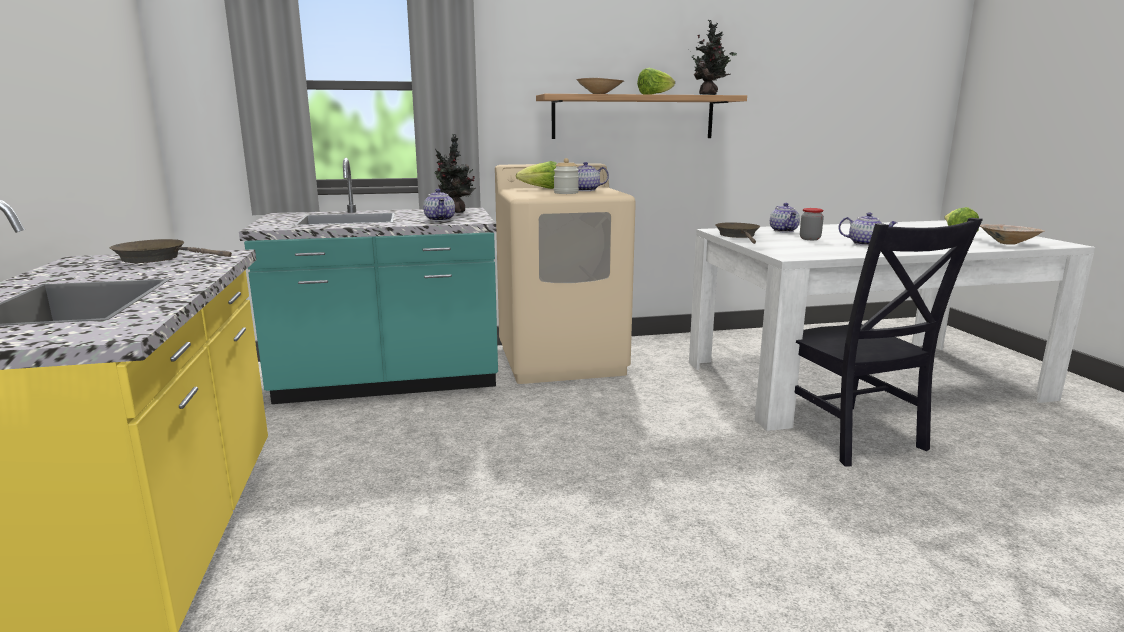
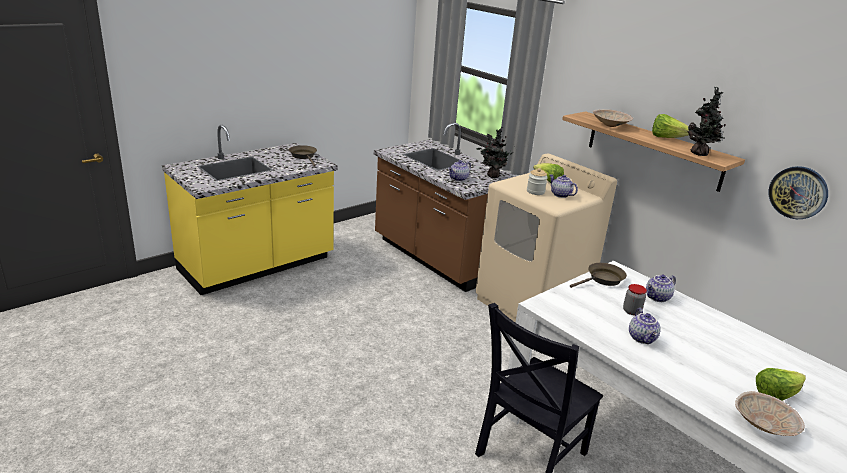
camera: 60 degrees right, 10 degrees up
(388, 381) = (437, 258): turquoise counter -> brown counter
(775, 113) = (798, 192): none -> wall clock

